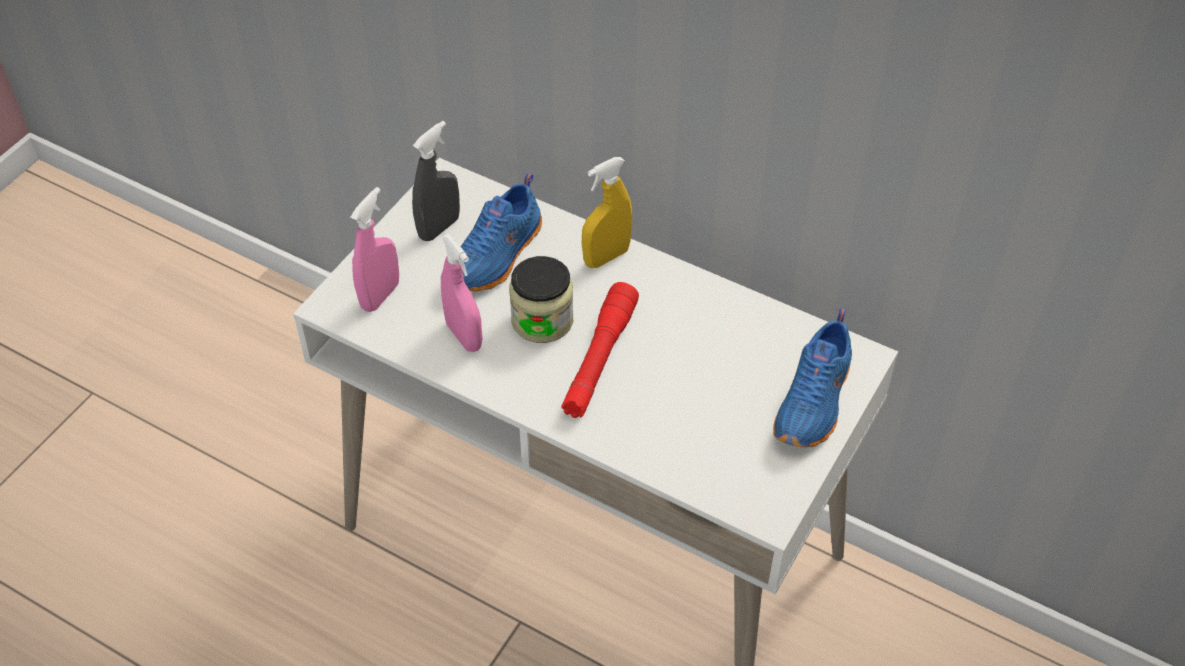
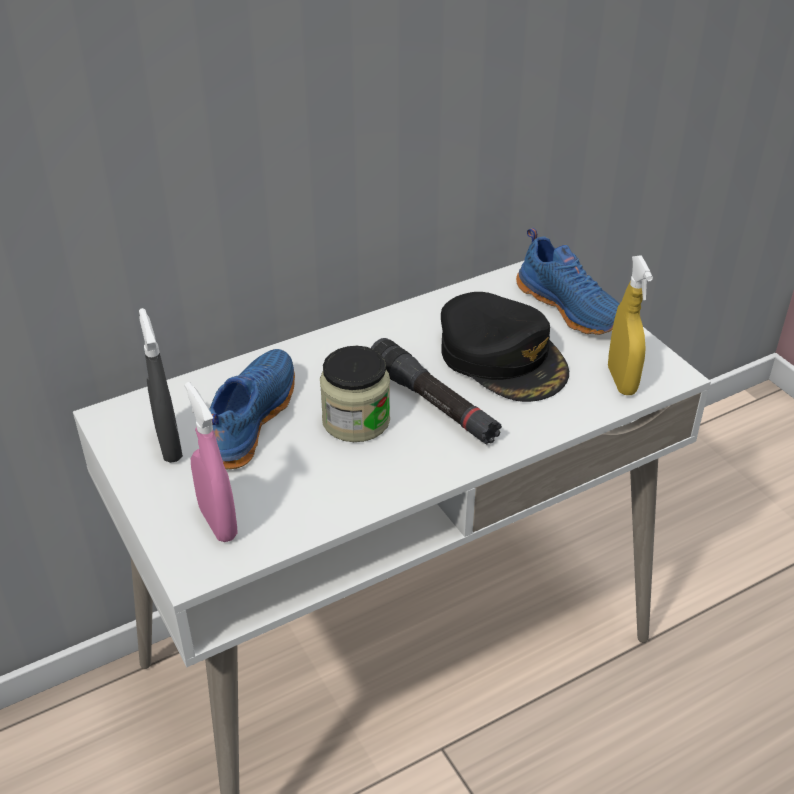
camera: 60 degrees left, 10 degrees down
(464, 336) = (329, 480): pink spray bottle -> none
(497, 256) = (248, 420): blue shoe -> blue shoe turned 135 degrees counterclockwise
(599, 359) = (433, 403): red flashlight -> black flashlight
(606, 257) = (316, 354): yellow spray bottle -> yellow spray bottle (621, 381)
(697, 380) = (502, 357): none -> black cap

